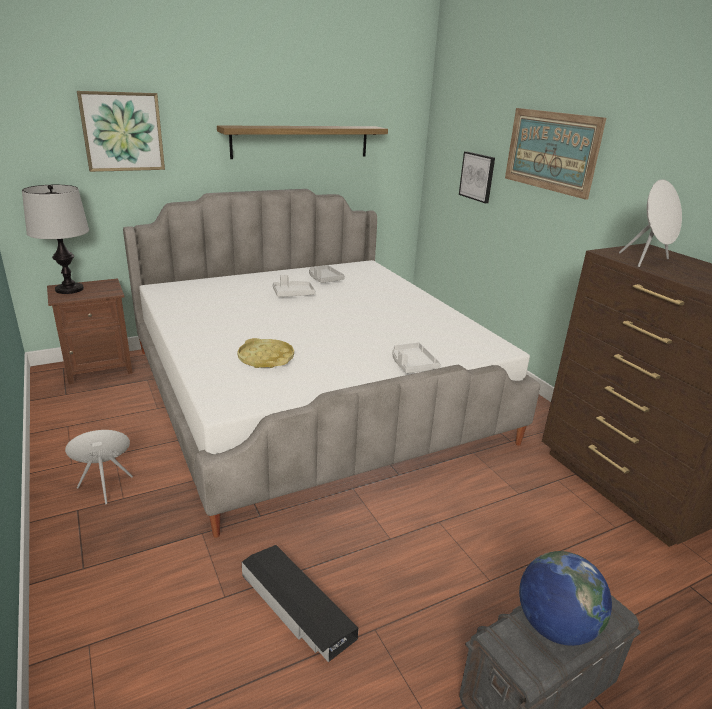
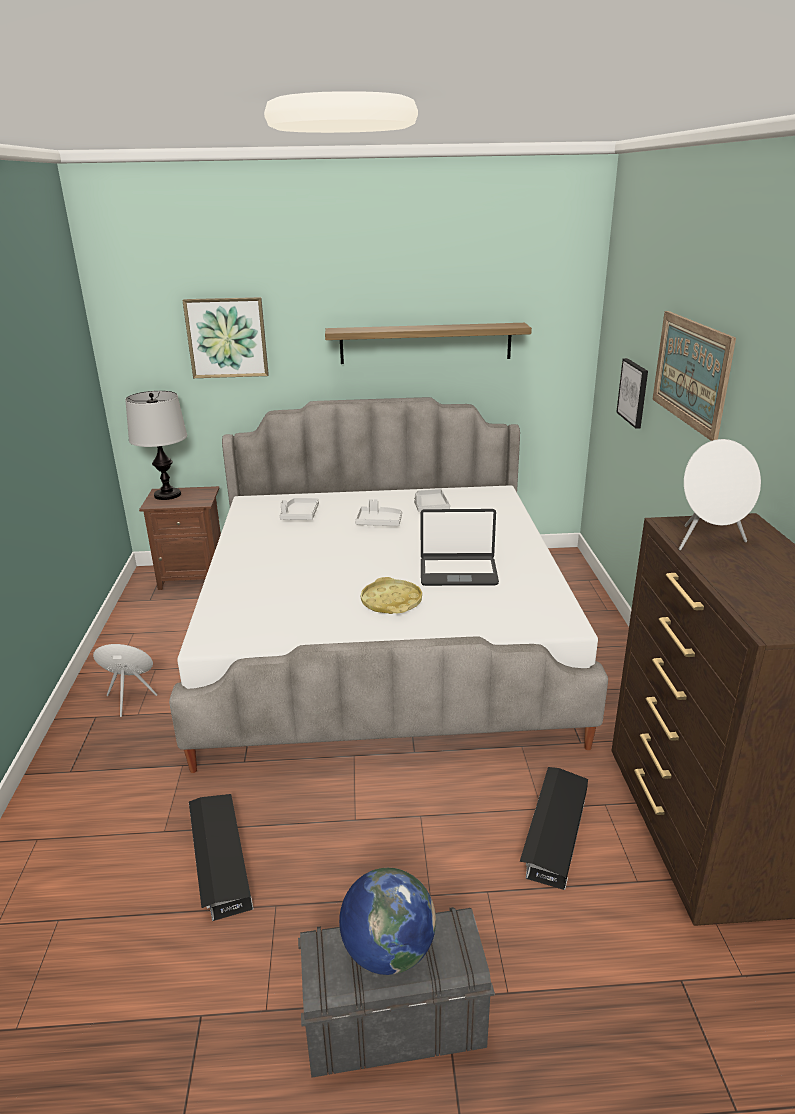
camera: 25 degrees right, 0 degrees up
(266, 358) = (288, 596): yellow tray -> yellow tray (391, 602)
(390, 323) = (458, 572): none -> laptop
(412, 364) = (436, 627): white tray -> white tray (300, 515)
(539, 507) = (554, 831): none -> black storage box

